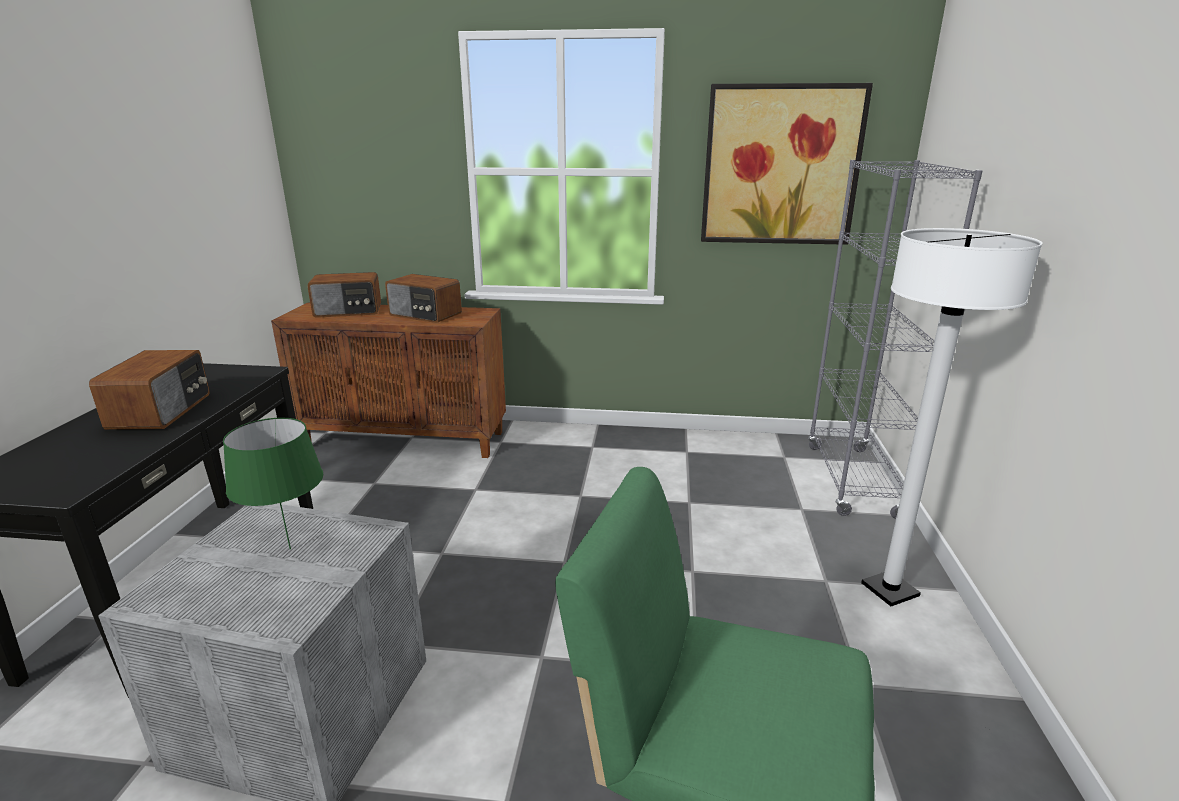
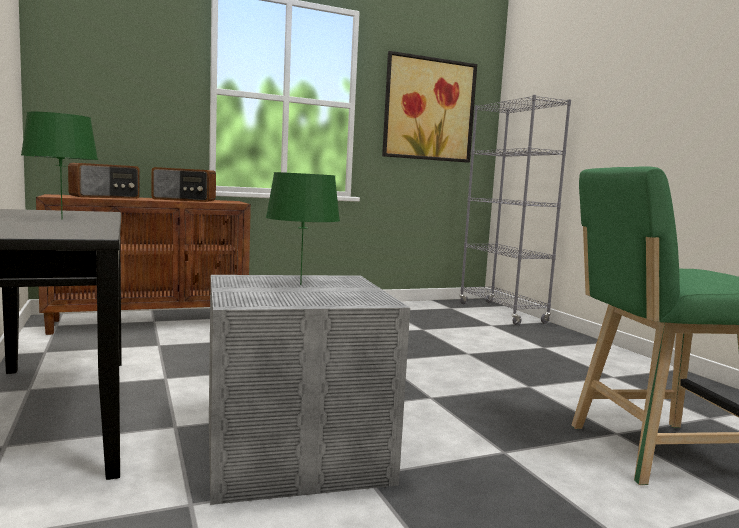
camera: 30 degrees left, 15 degrees down
(162, 411) = (61, 219): radio -> green table lamp
(890, 590) = (578, 346): white floor lamp -> none

